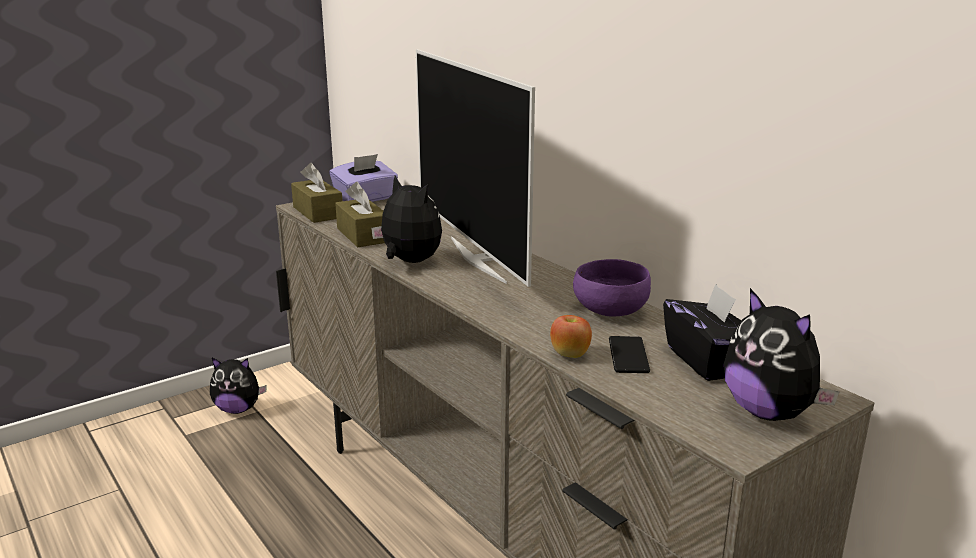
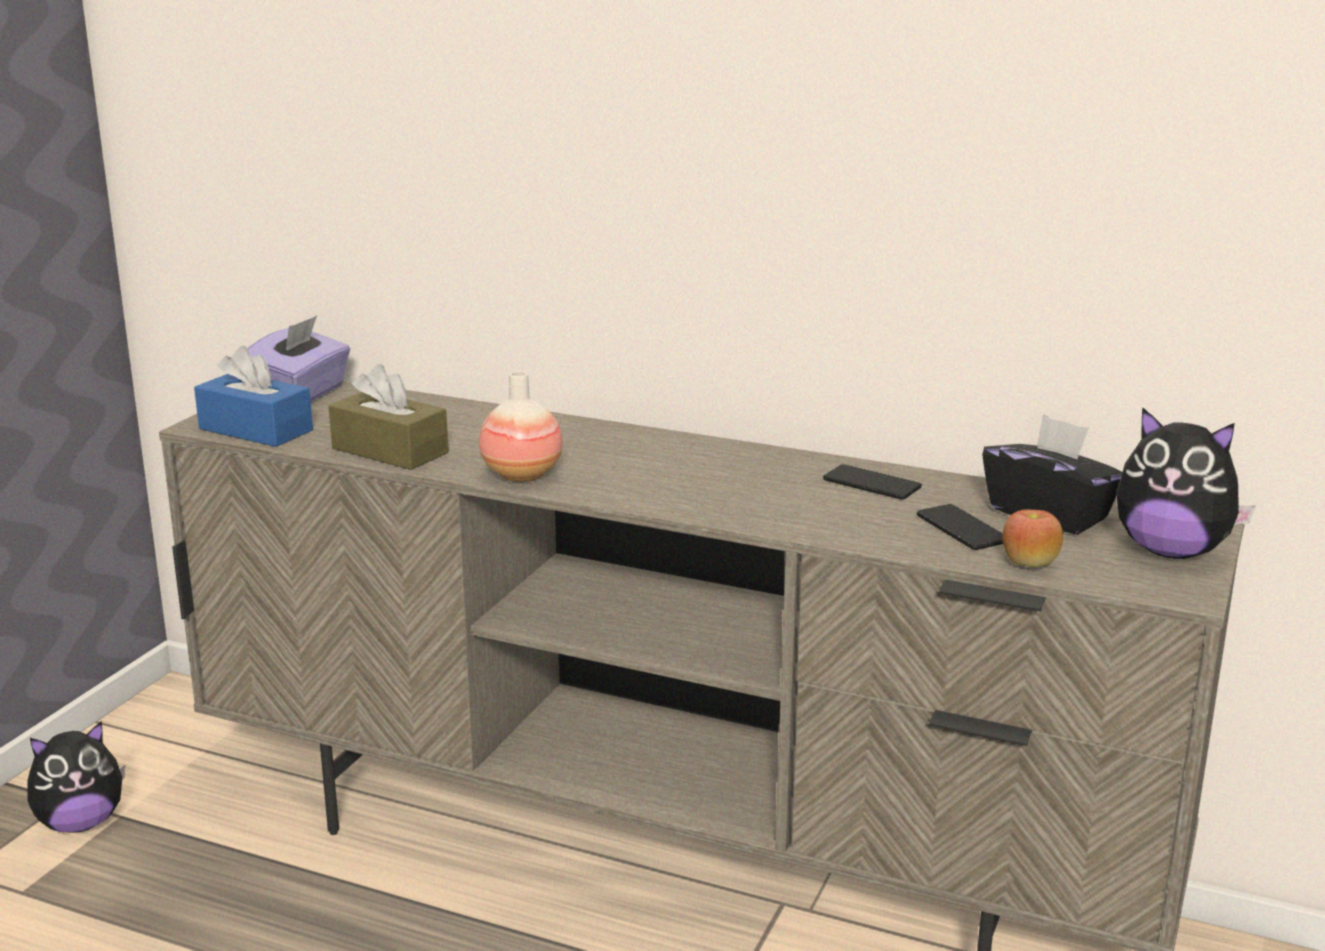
camera: 30 degrees left, 0 degrees up
(318, 212) = (256, 429): brown tissue box -> blue tissue box
(409, 262) = (522, 475): plush toy -> vase
(479, 259) = (614, 451): television -> none
(570, 354) = (898, 543): apple -> apple (1029, 564)
(609, 312) = (871, 484): purple bowl -> phone

